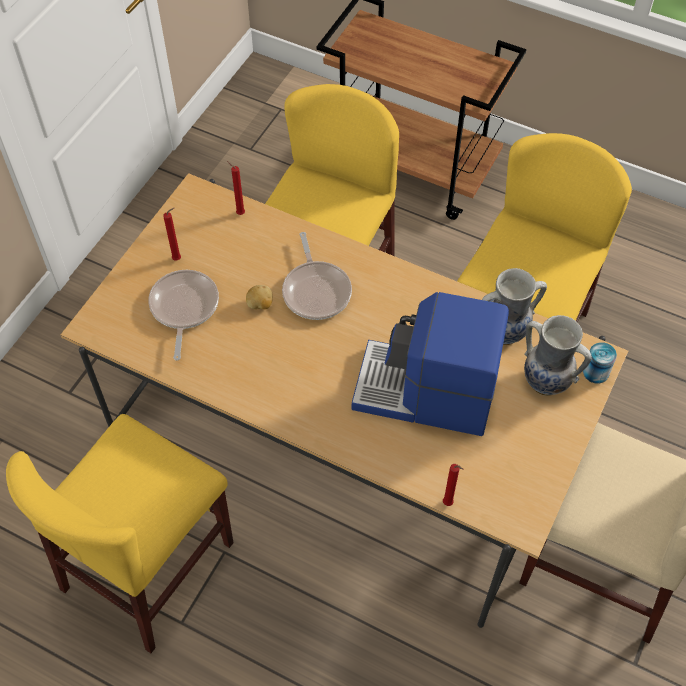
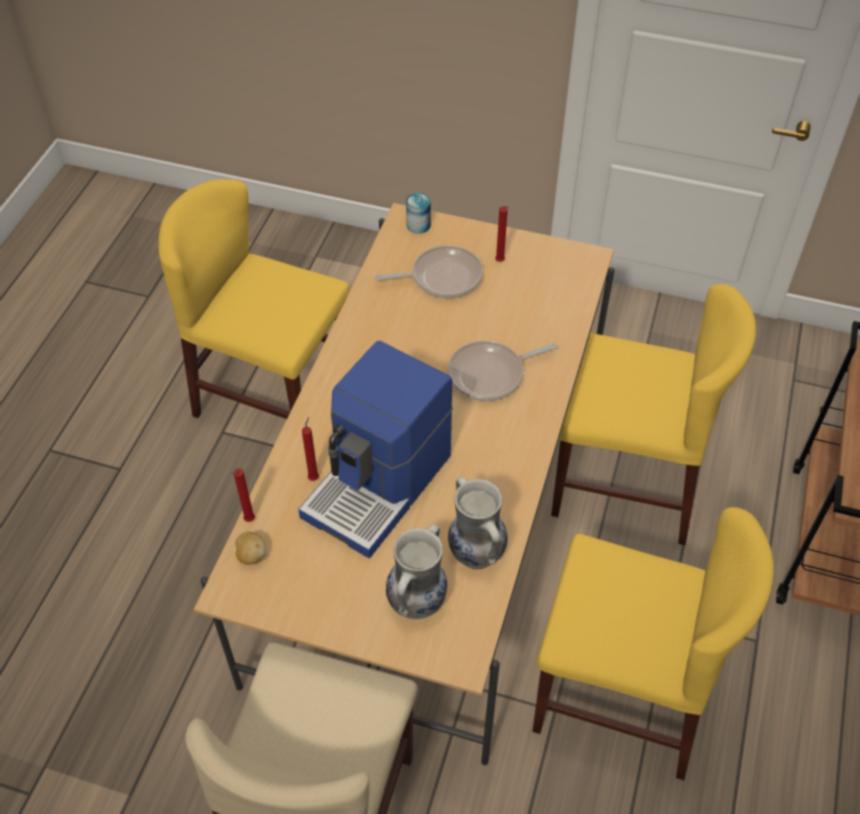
camera: 80 degrees right, 5 degrees down
(239, 213) = (573, 297): red candle -> red candle (314, 477)
(260, 305) = (460, 333): potato -> potato (251, 555)
(425, 393) = (380, 485): coffee machine -> coffee machine turned 150 degrees counterclockwise
(595, 372) = (440, 655): can -> can (418, 225)

